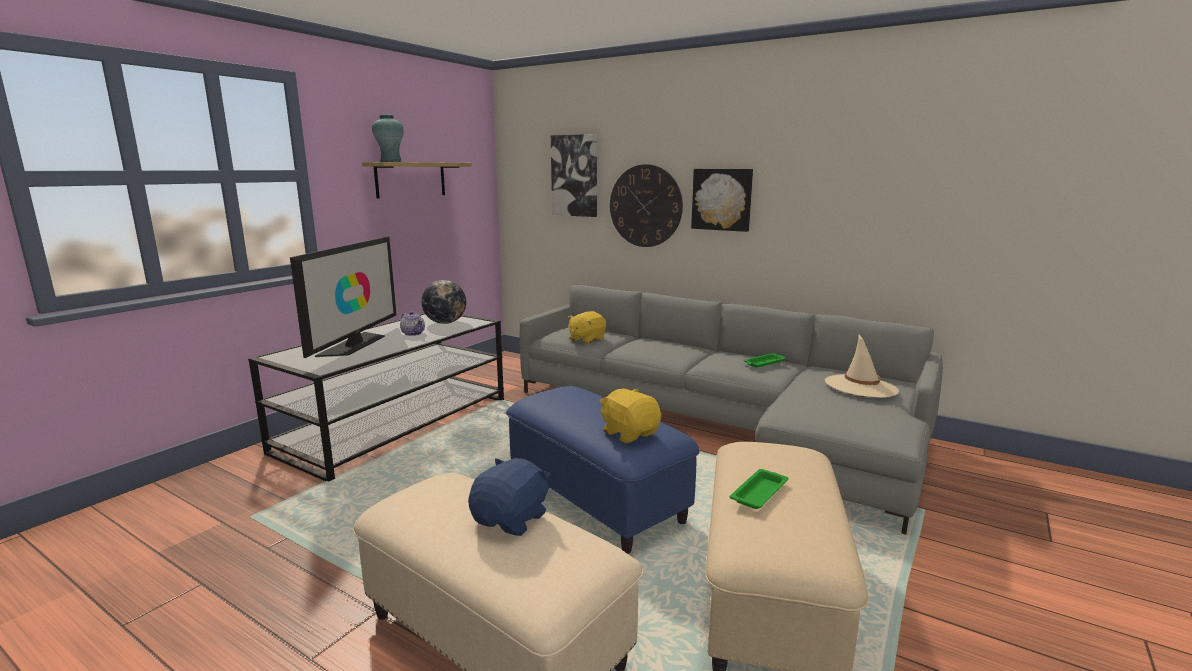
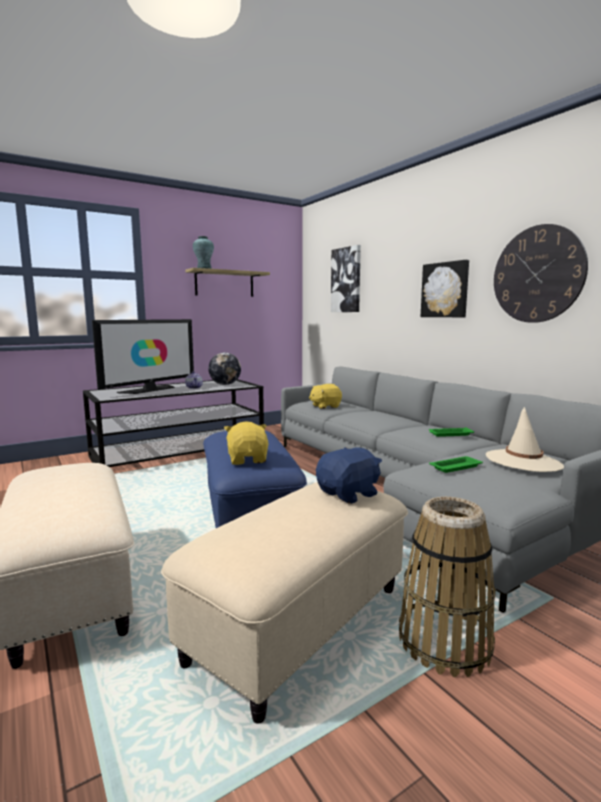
camera: 25 degrees right, 5 degrees down
(511, 519) = (76, 490): blue plush toy -> blue plush toy (349, 494)
(645, 206) = (390, 300): wall clock -> wall clock (537, 274)
(760, 492) = (276, 511): green tray -> green tray (456, 467)
(891, 575) = (444, 643): none -> basket

